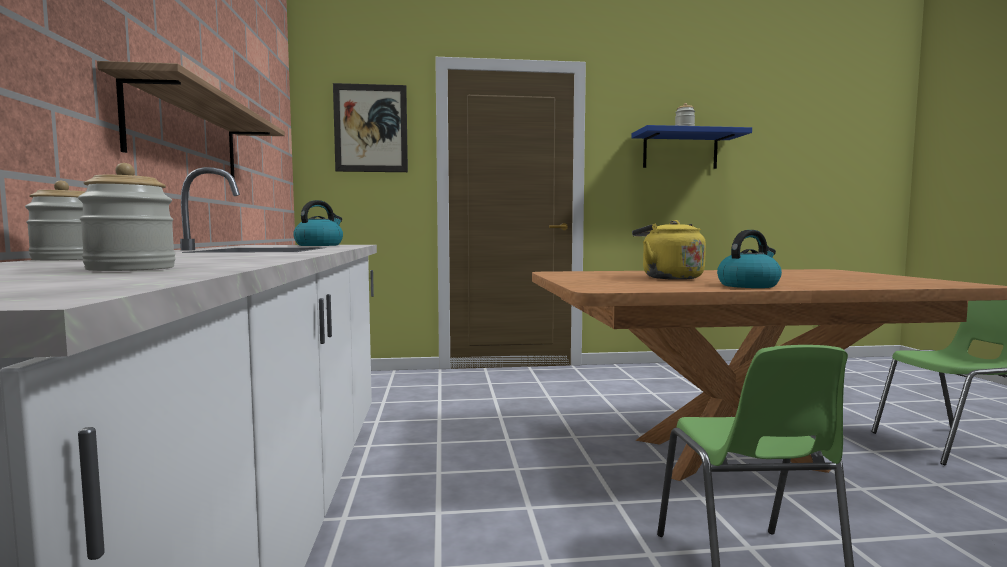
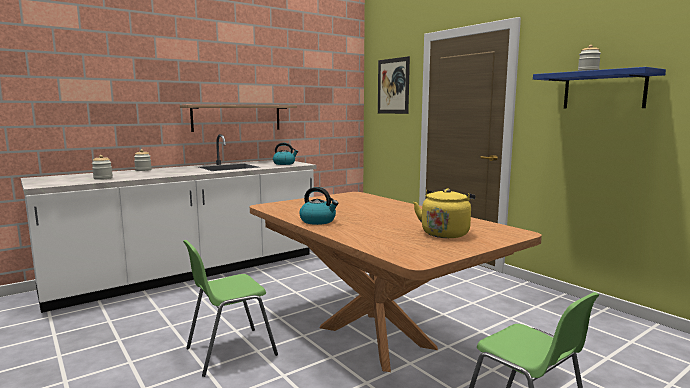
camera: 60 degrees right, 5 degrees up
(668, 278) = (350, 209): yellow kettle -> yellow kettle (445, 233)

